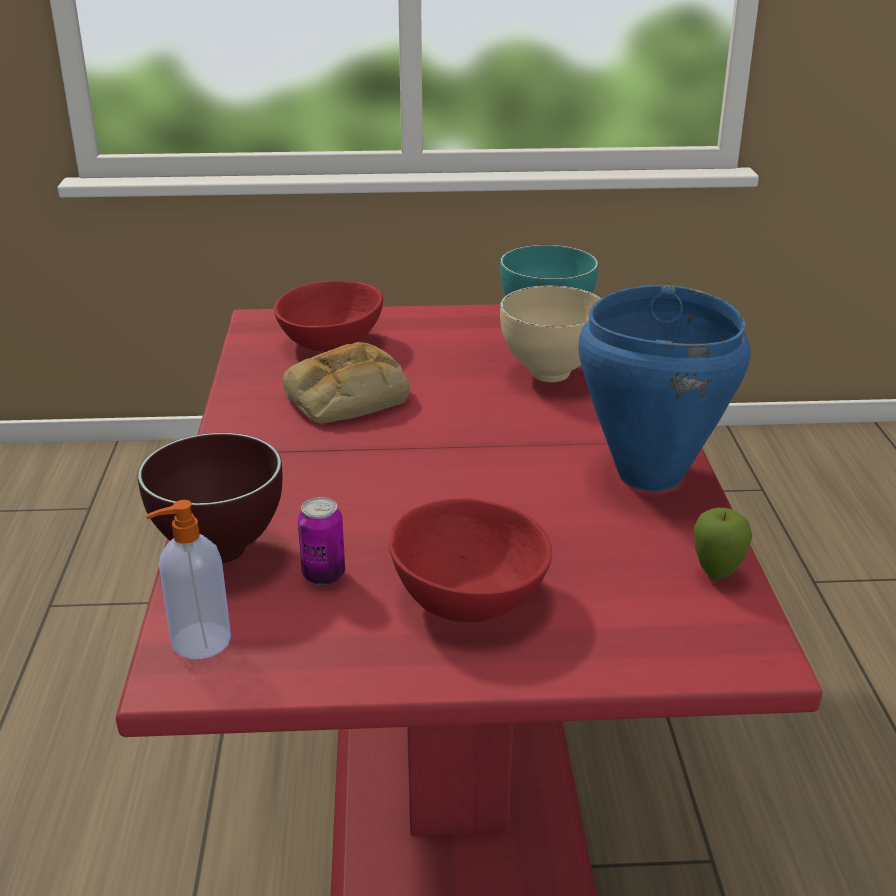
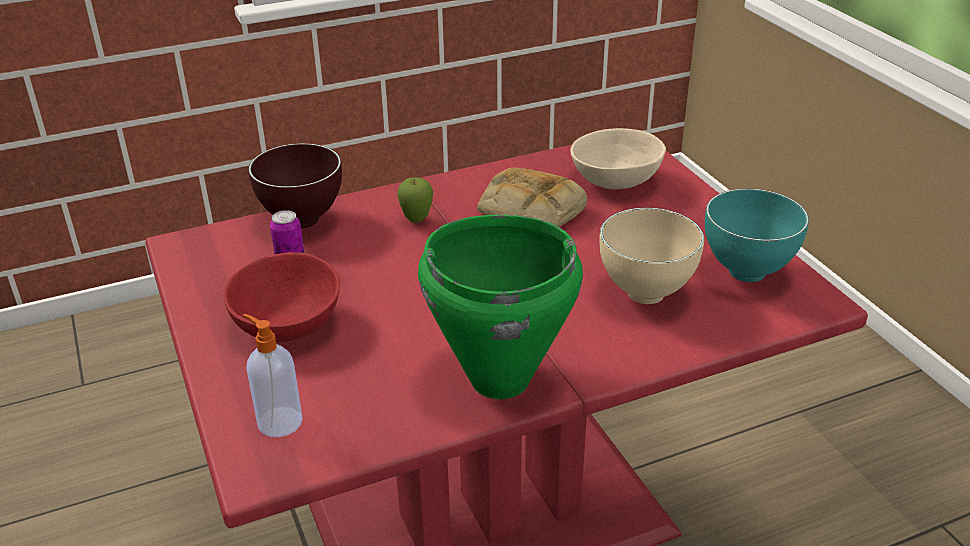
camera: 70 degrees right, 5 degrees up
(198, 642) = (211, 241): soap dispenser -> soap dispenser (278, 421)
(331, 342) = (617, 181): red bowl -> beige bowl
(648, 475) = (498, 379): blue cooking pot -> green cooking pot
(716, 574) = (359, 438): apple -> apple (416, 220)

